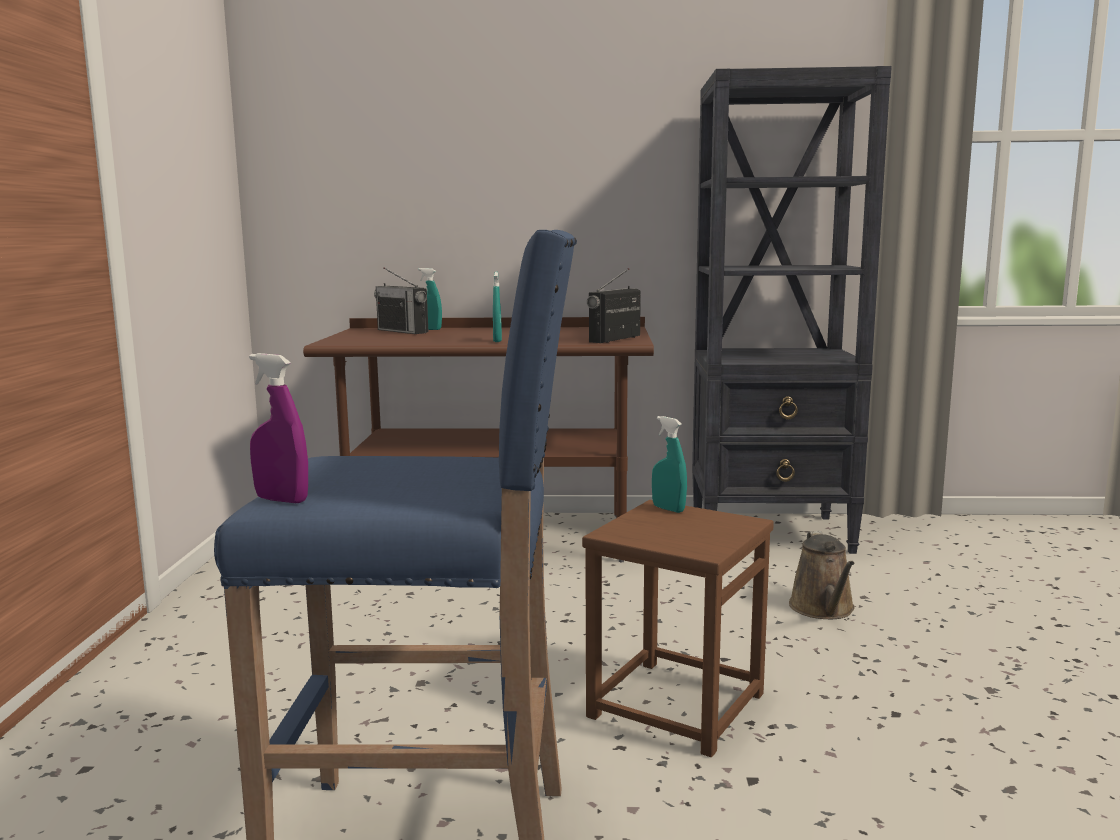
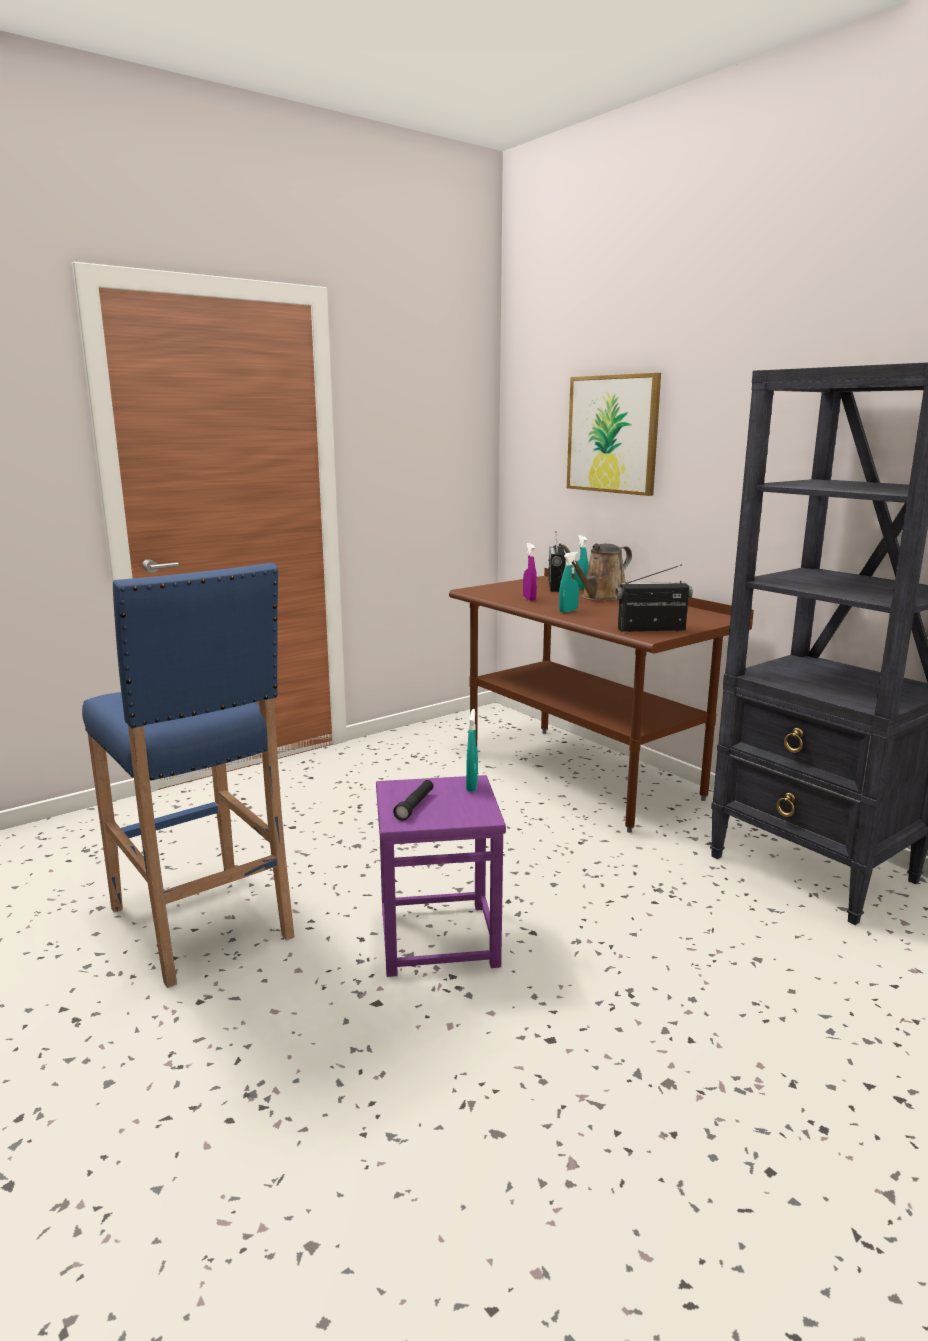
camera: 50 degrees right, 5 degrees up
(281, 500) = (114, 696): purple spray bottle -> purple spray bottle (529, 599)
(436, 152) = (613, 434): none -> picture
(675, 704) = (438, 938): brown stool -> purple stool
(678, 537) = (415, 806): none -> black flashlight
(823, 609) = (694, 947): brown watering can -> brown watering can (601, 597)

